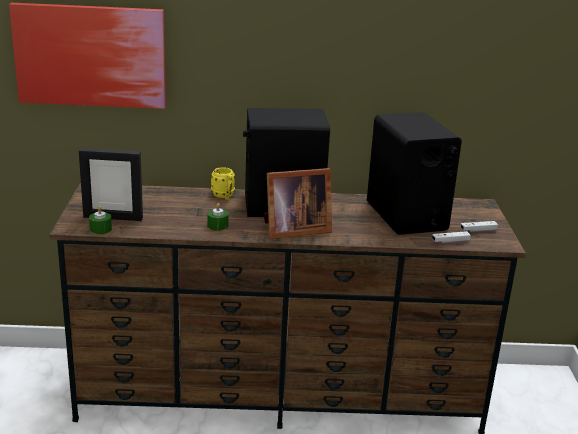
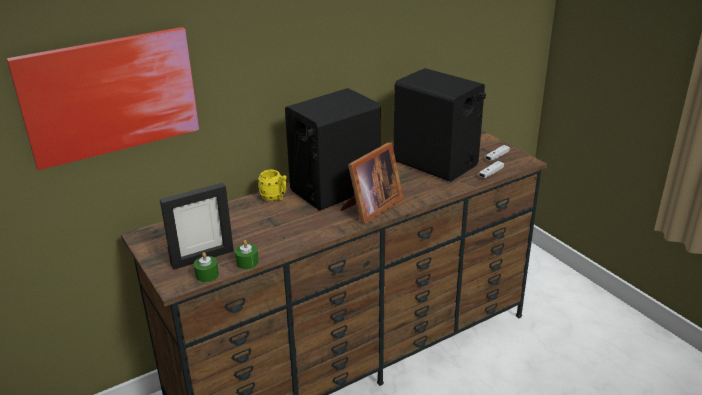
camera: 30 degrees left, 5 degrees up
(217, 225) = (306, 229): green candle -> green candle (247, 262)

